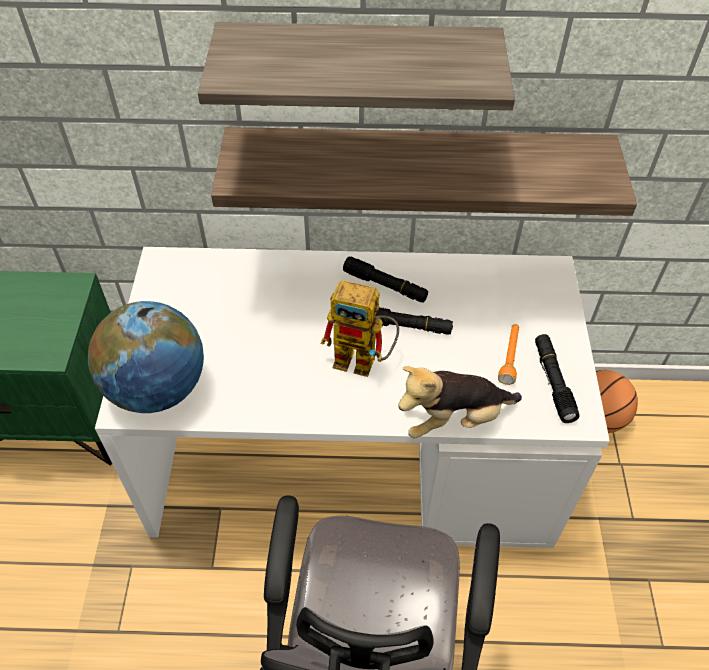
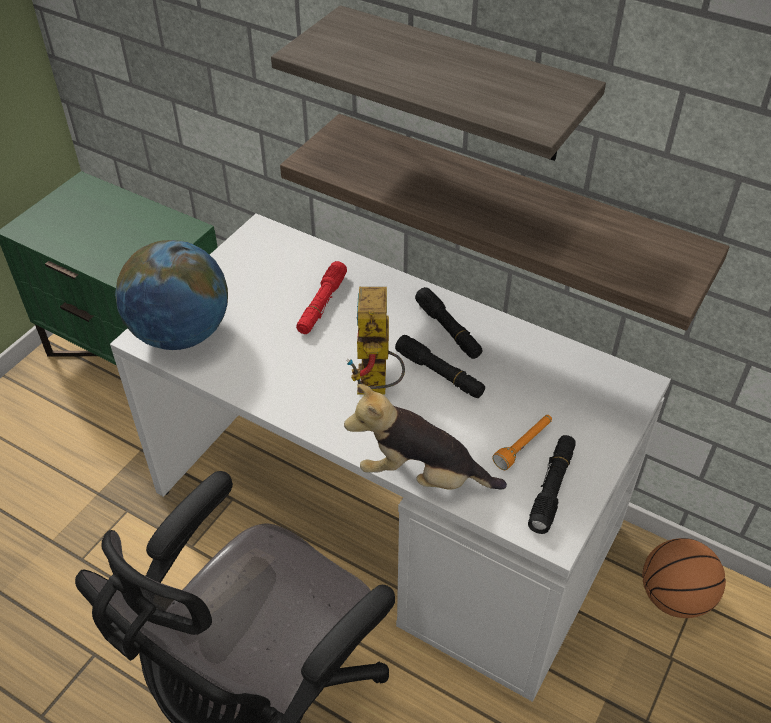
camera: 30 degrees right, 5 degrees down
(265, 307) = (322, 304): none -> red flashlight
(364, 360) = (376, 387): toy robot -> toy robot turned 45 degrees clockwise

